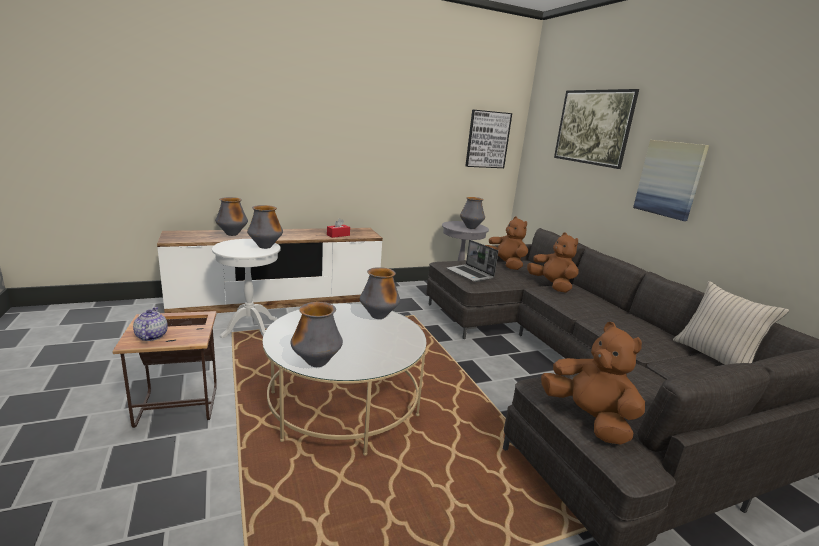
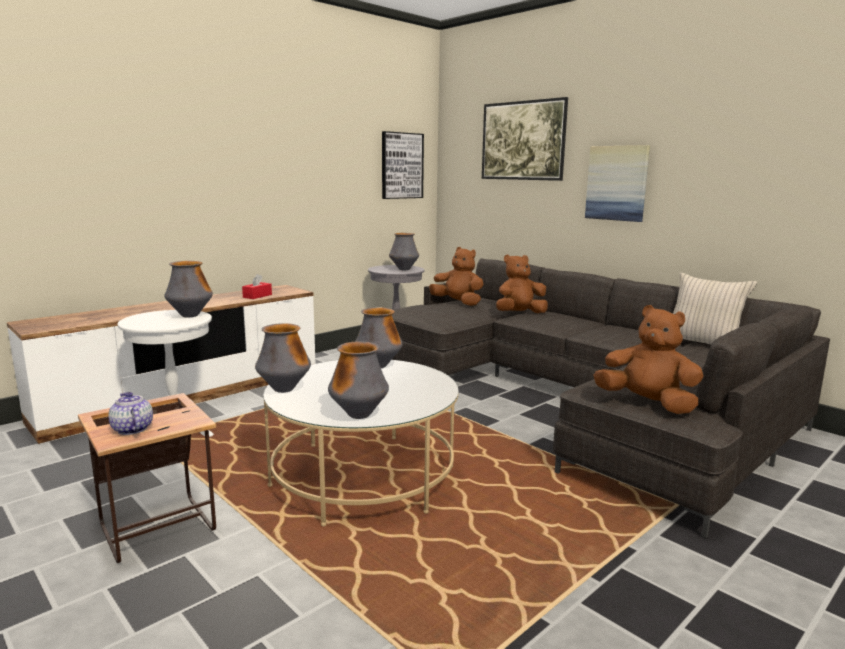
camera: 20 degrees left, 5 degrees down
(232, 234) = (117, 313): vase -> vase (284, 389)
(470, 274) = (431, 316): laptop -> none
(551, 285) = (519, 314): brown plush toy -> brown plush toy turned 60 degrees counterclockwise

